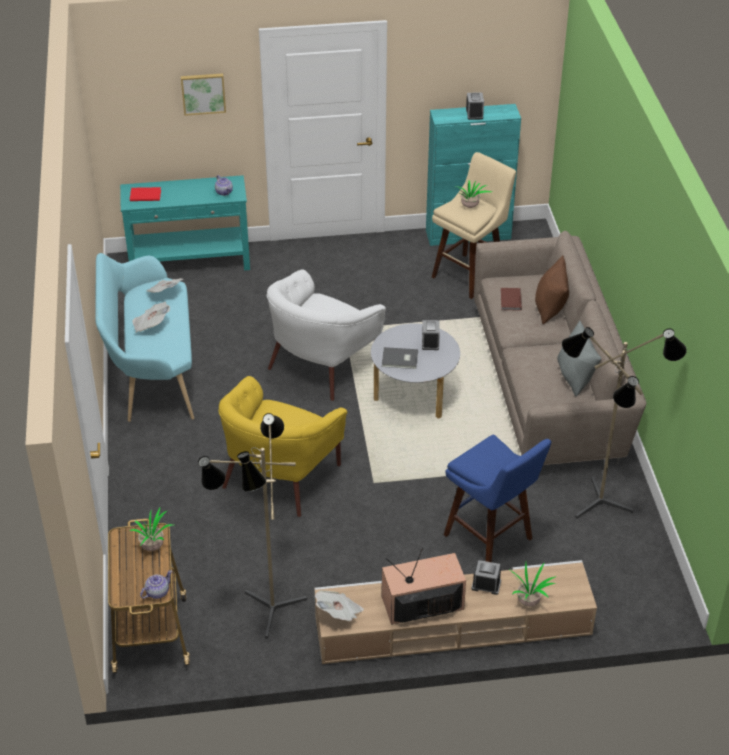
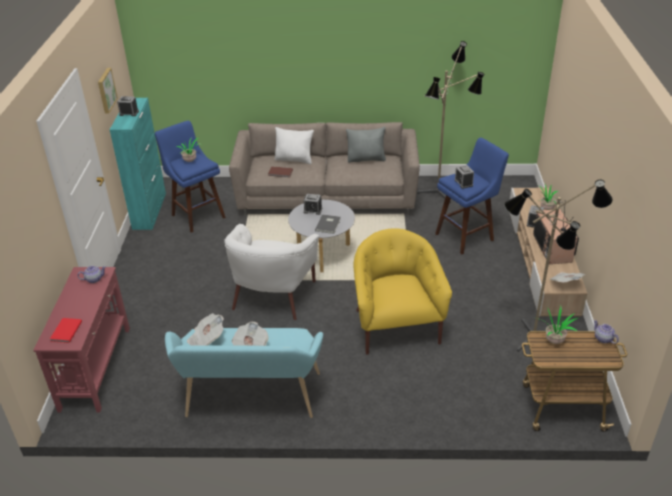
camera: 80 degrees left, 5 degrees down
(190, 262) = (96, 367): turquoise console table -> red console table
(203, 93) = (35, 210): picture -> picture (106, 90)
(280, 476) = (396, 326): yellow armchair -> yellow armchair turned 135 degrees counterclockwise
(321, 364) = (273, 295): white armchair -> white armchair turned 60 degrees clockwise
(470, 274) = (197, 215): beige stool -> blue stool
(480, 457) = (463, 183): none -> alarm clock
(550, 308) = (294, 159): brown pillow -> white pillow

